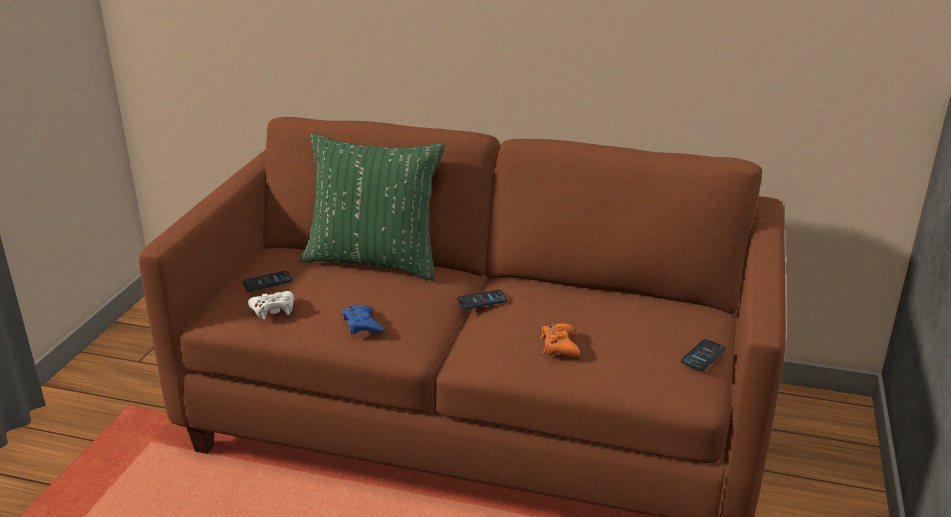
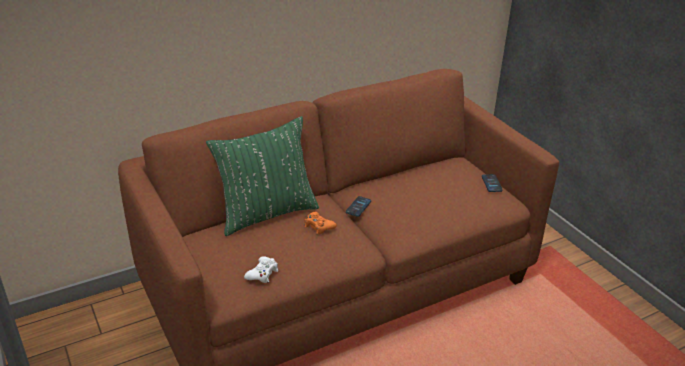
camera: 45 degrees left, 5 degrees up
(267, 282) = (227, 259): phone -> none
(362, 324) = (326, 253): blue game controller -> none
(559, 346) = (433, 211): orange game controller -> orange game controller (318, 226)

